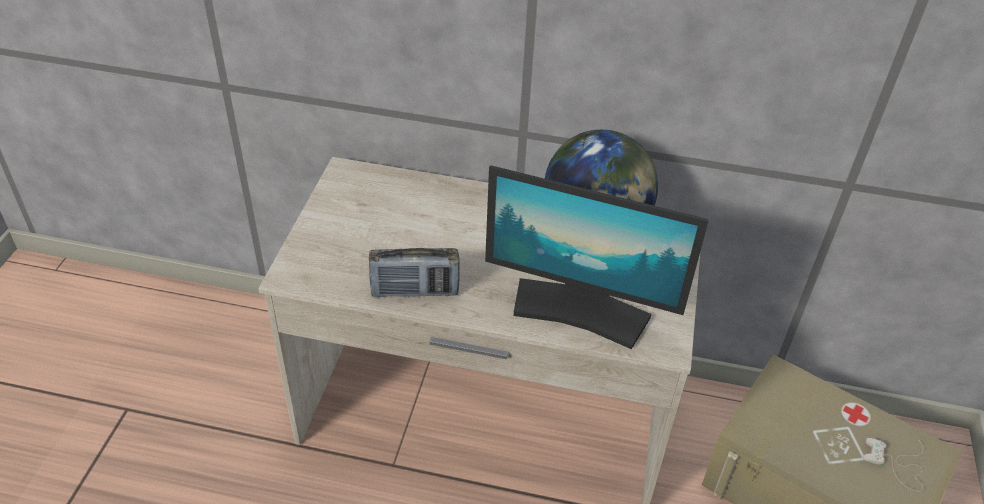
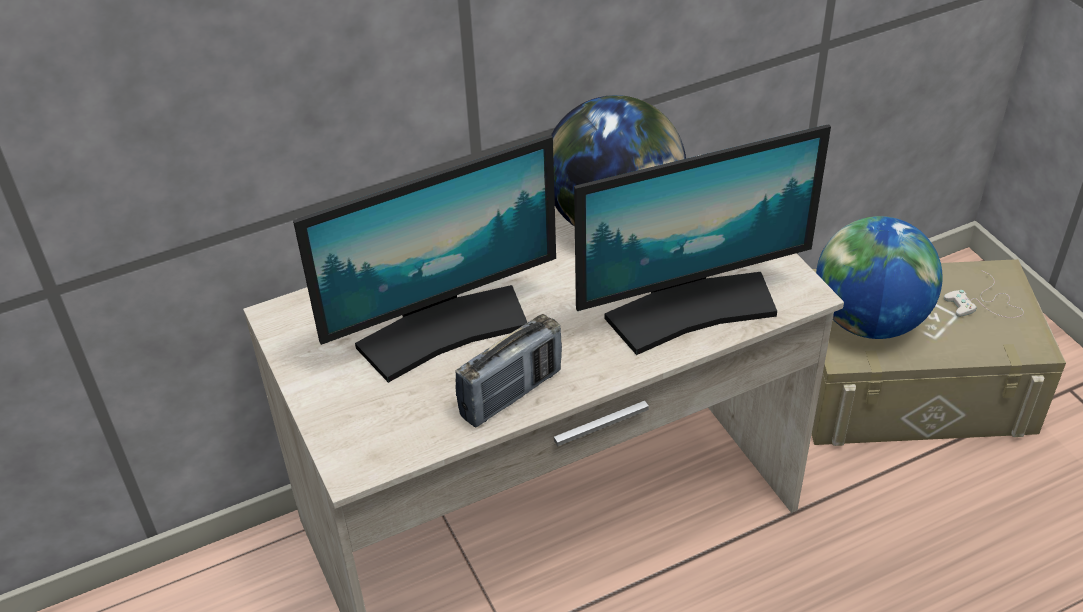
camera: 35 degrees left, 0 degrees up
(419, 232) = (443, 330): none -> monitor
(788, 419) = (868, 321): none -> globe

